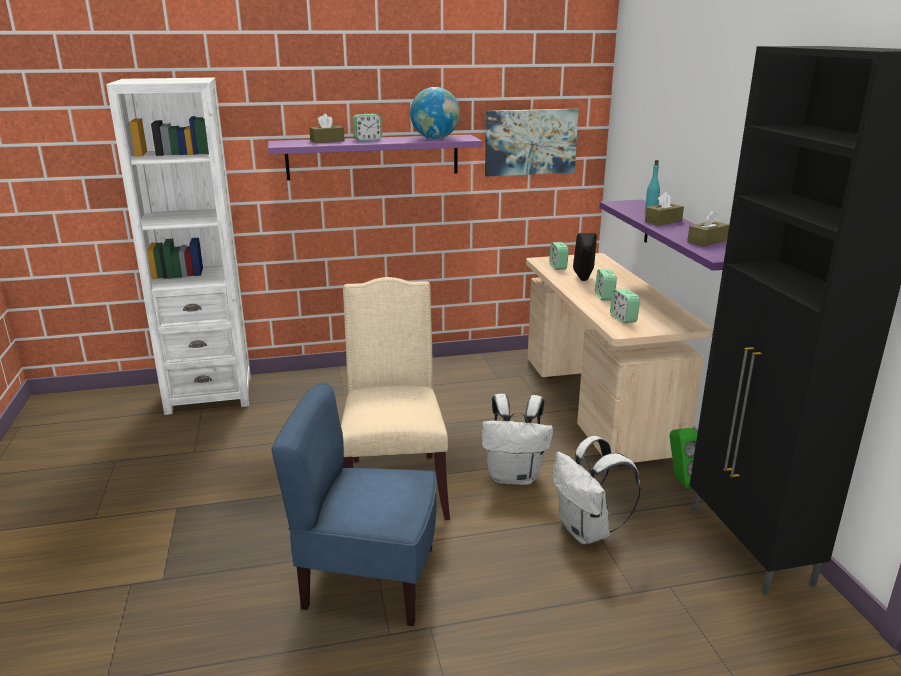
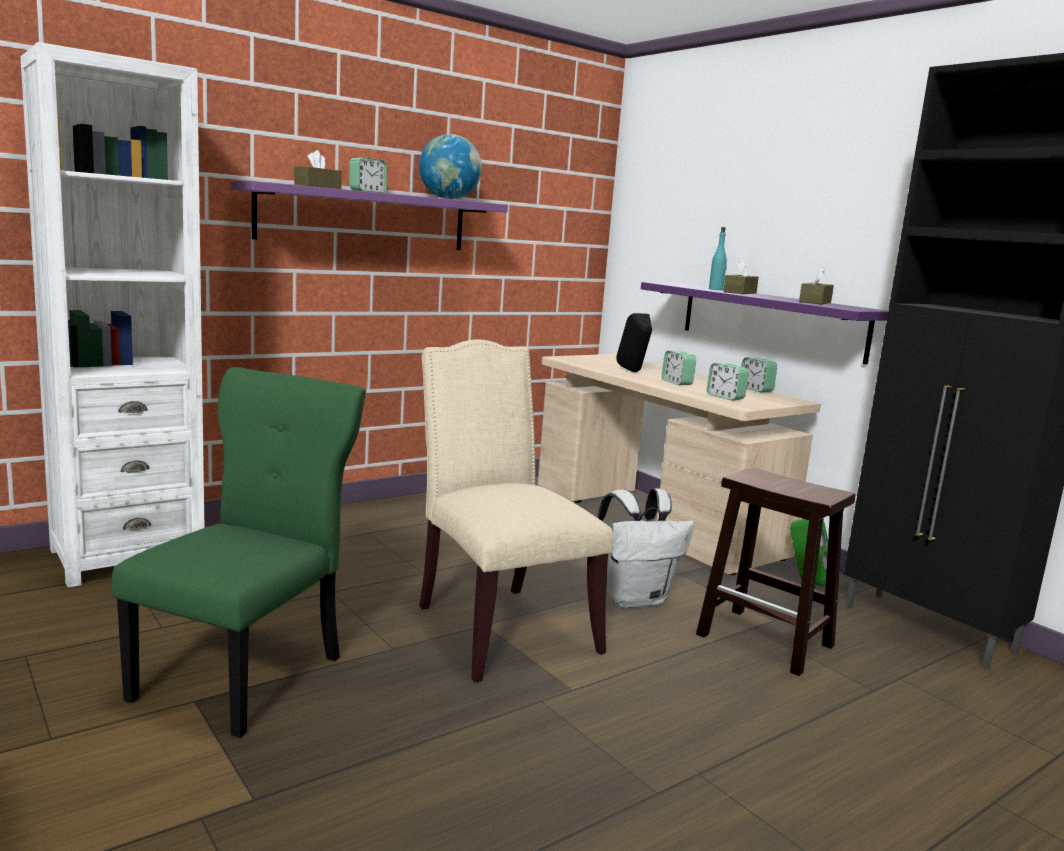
camera: 25 degrees left, 10 degrees down
(215, 494) = (246, 674): none -> green chair
(369, 580) = (570, 737): blue chair -> none
(530, 142) = (537, 220): picture -> none
(558, 267) = (588, 362): alarm clock -> alarm clock (755, 389)
(587, 531) = (767, 641): white backpack -> brown stool

